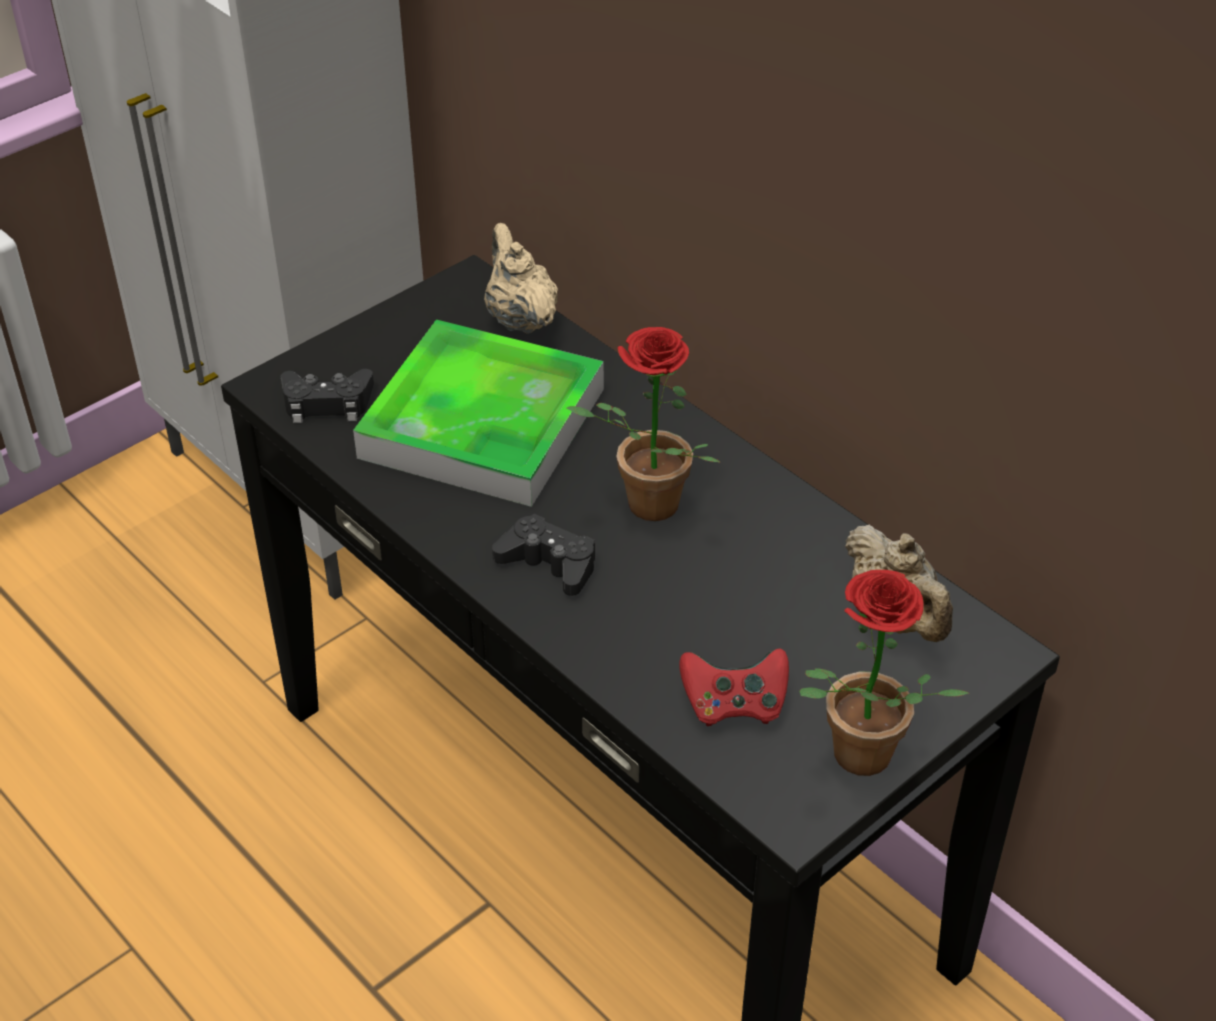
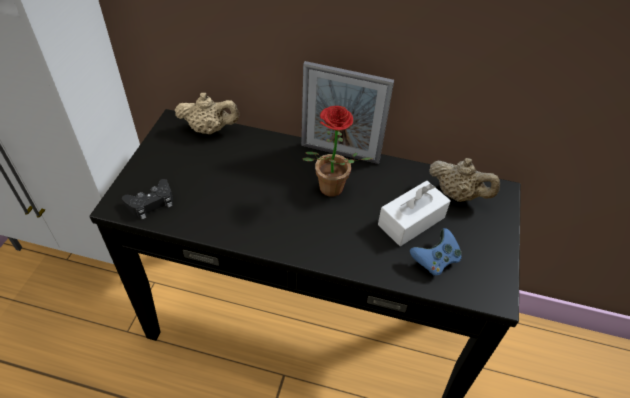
camera: 35 degrees left, 5 degrees up
(482, 423) = (231, 182): tray -> none
(520, 318) = (209, 129): beige teapot -> beige teapot turned 150 degrees clockwise
(549, 563) = (311, 234): black game controller -> none
(726, 451) = (340, 153): none -> picture frame
(734, 705) = (435, 260): red game controller -> blue game controller
(753, 622) = (411, 221): none -> white tissue box
(856, 762) = (497, 261): potted plant -> none

